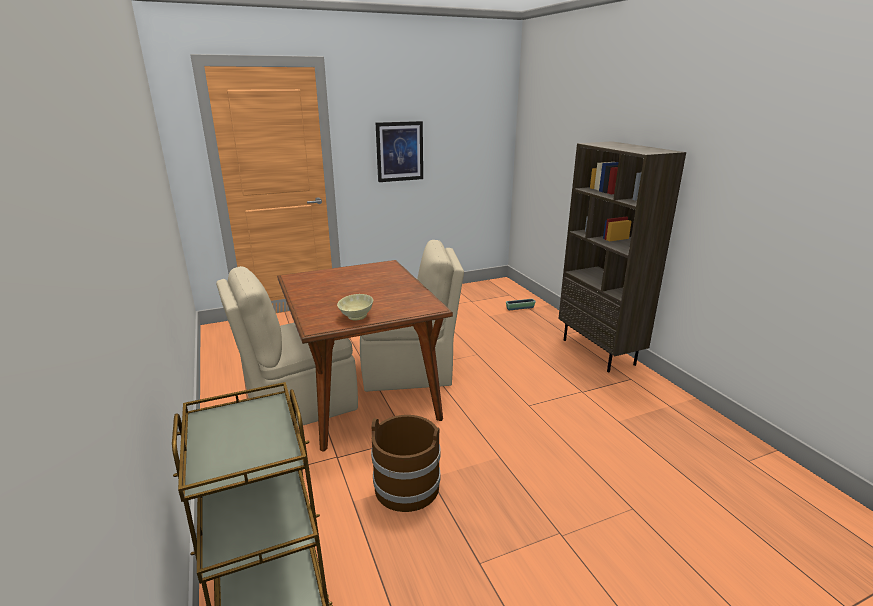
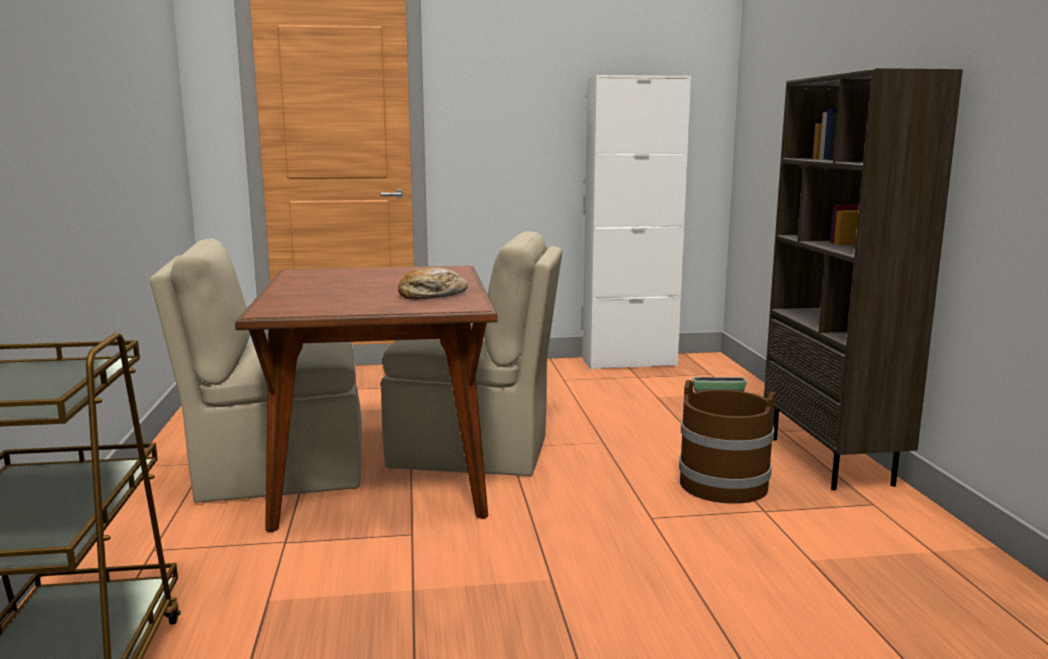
camera: 15 degrees right, 10 degrees down
(356, 317) = (338, 307): beige bowl -> none
(399, 151) = (533, 125): picture -> none
(400, 297) = (432, 295): none -> bread
(407, 487) = (367, 595): brown bucket -> brown bucket (724, 484)
(461, 290) = (629, 362): none -> white cabinet

